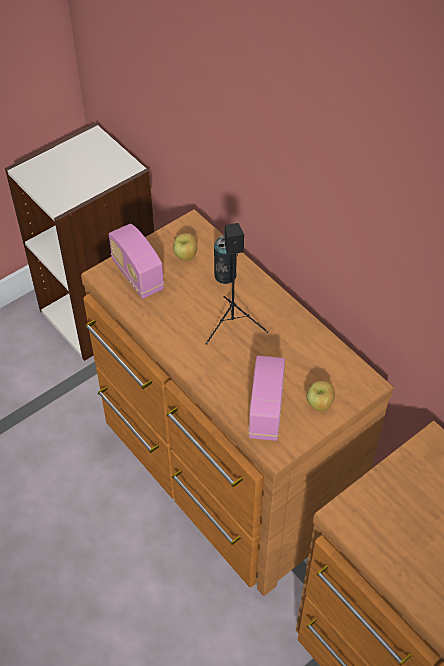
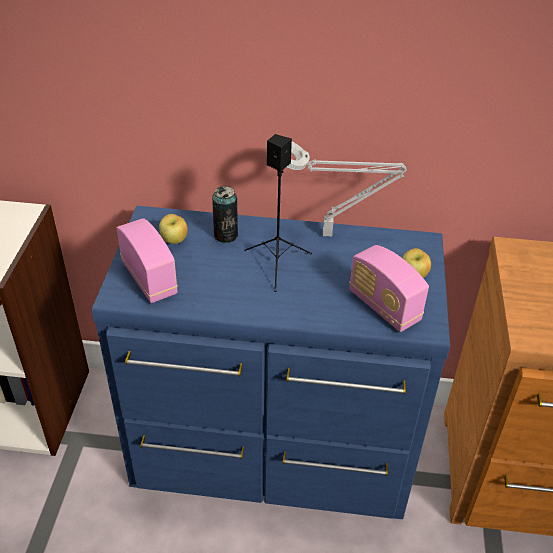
camera: 45 degrees left, 10 degrees down
(137, 275) = (149, 279): radio -> radio turned 135 degrees counterclockwise
(224, 473) = (273, 453): brown dresser -> blue dresser
(303, 327) = (331, 234): none -> grey table lamp

